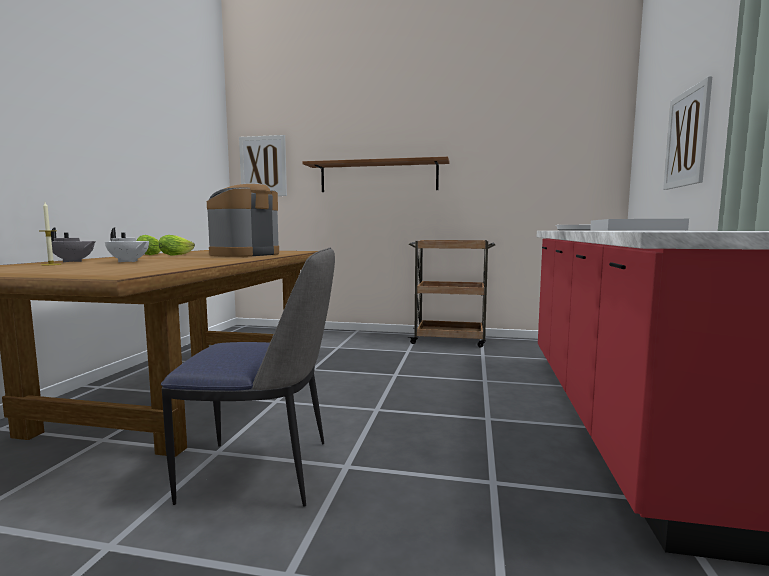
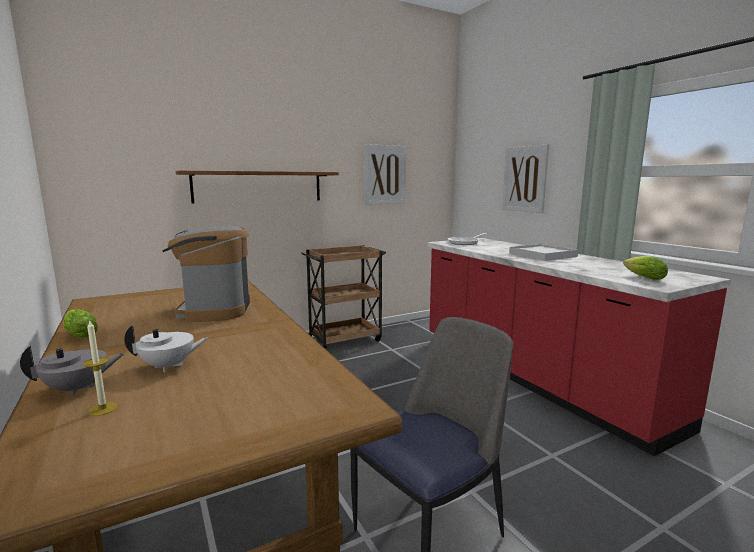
camera: 40 degrees left, 5 degrees up
(178, 255) = (127, 327): lettuce -> lettuce (642, 277)
(263, 166) = (101, 170): picture -> picture (384, 175)

